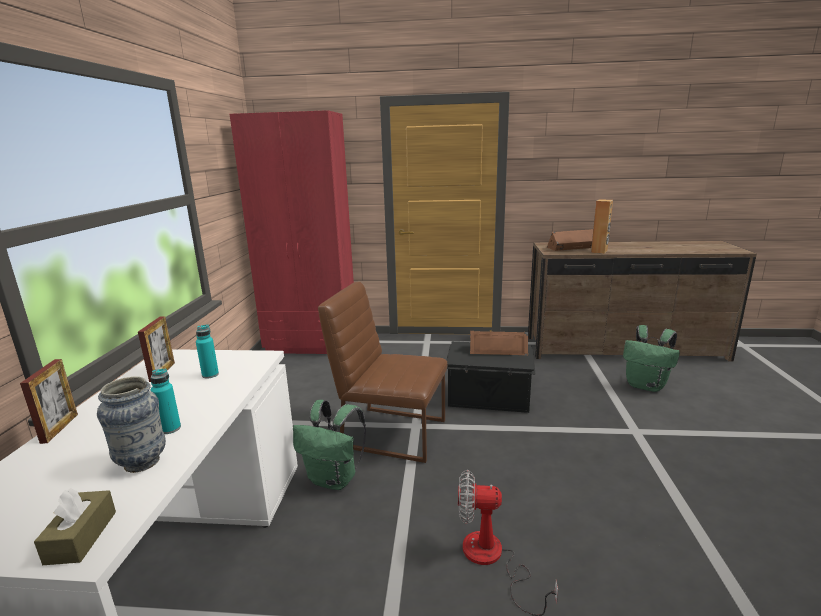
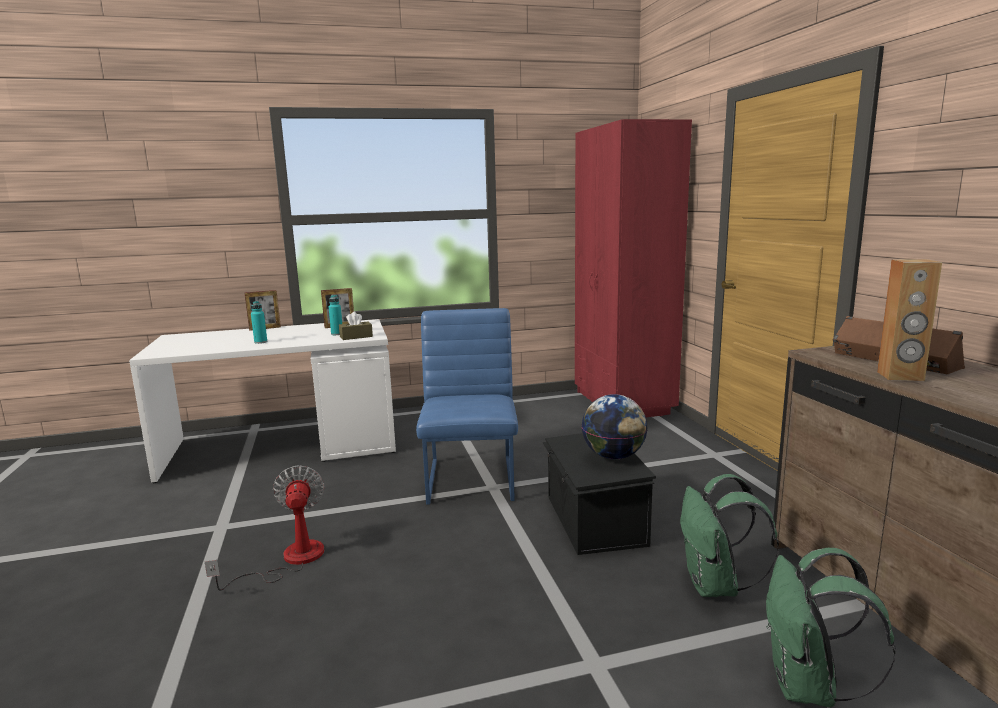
camera: 70 degrees right, 5 degrees down
(81, 537) = (162, 351): brown tissue box -> brown tissue box (356, 337)
(142, 462) = (224, 345): vase -> none
(334, 479) = (385, 470): green backpack -> green backpack (715, 586)
(391, 432) = (471, 477): brown chair -> blue chair
(498, 349) = (613, 456): brown speaker -> globe

